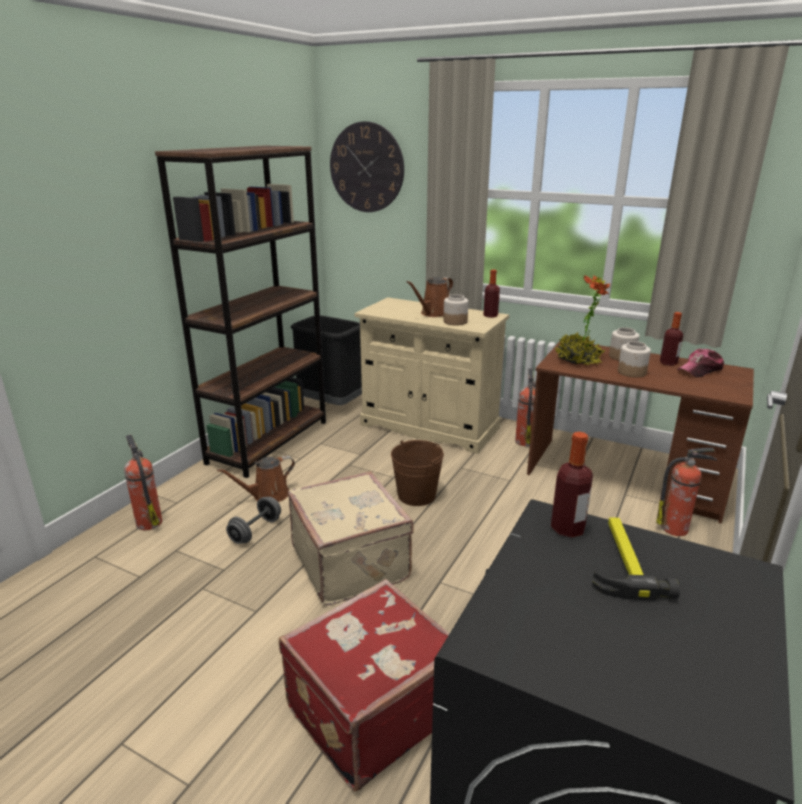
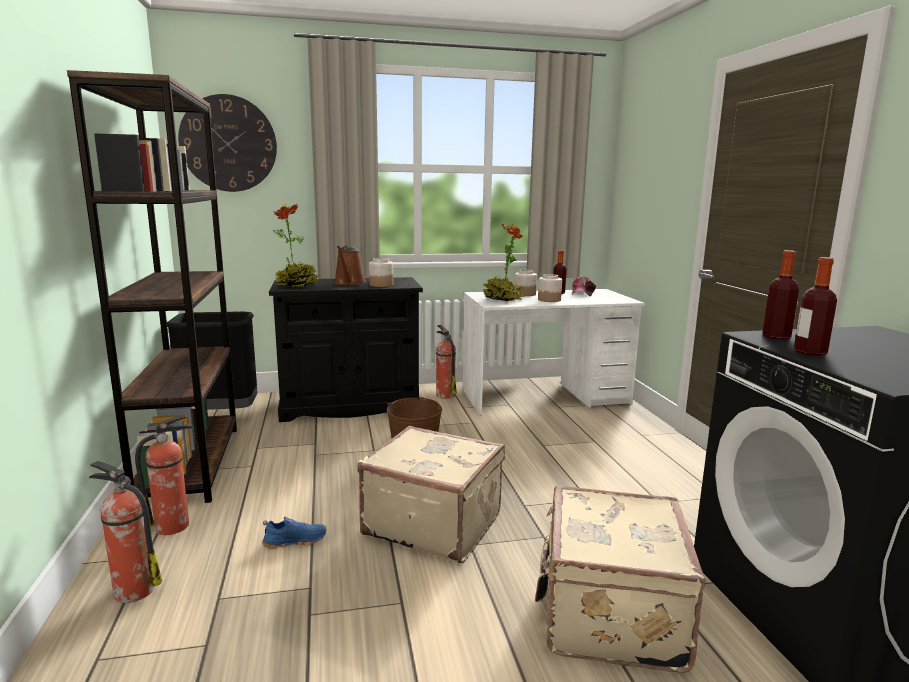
camera: 40 degrees left, 10 degrees down
(255, 531) = (295, 540): grey dumbbell -> blue shoe
(267, 495) = (262, 507): brown watering can -> none
(369, 709) = (608, 614): red suitcase -> beige suitcase
(386, 310) = (297, 286): none -> potted plant
(429, 426) = (350, 406): beige cabinet -> black cabinet
(490, 315) = (400, 279): bottle -> bottle (810, 352)
(621, 561) = (832, 340): hammer -> none
(625, 478) = (545, 397): brown desk -> white desk
(676, 528) = (614, 415): fire extinguisher -> fire extinguisher (174, 526)

